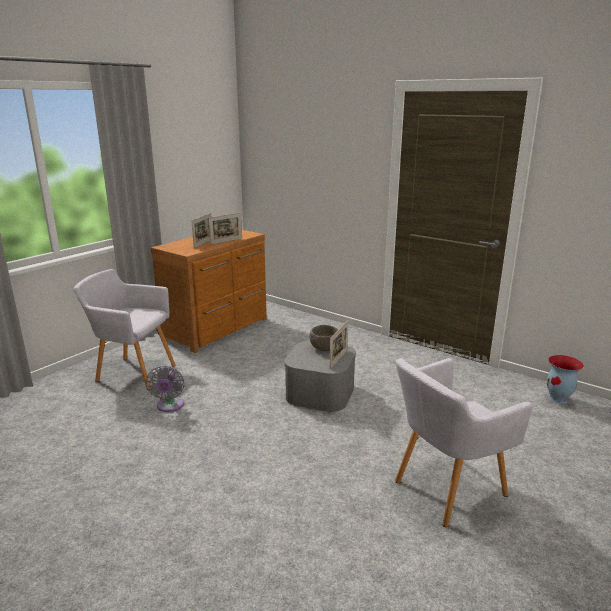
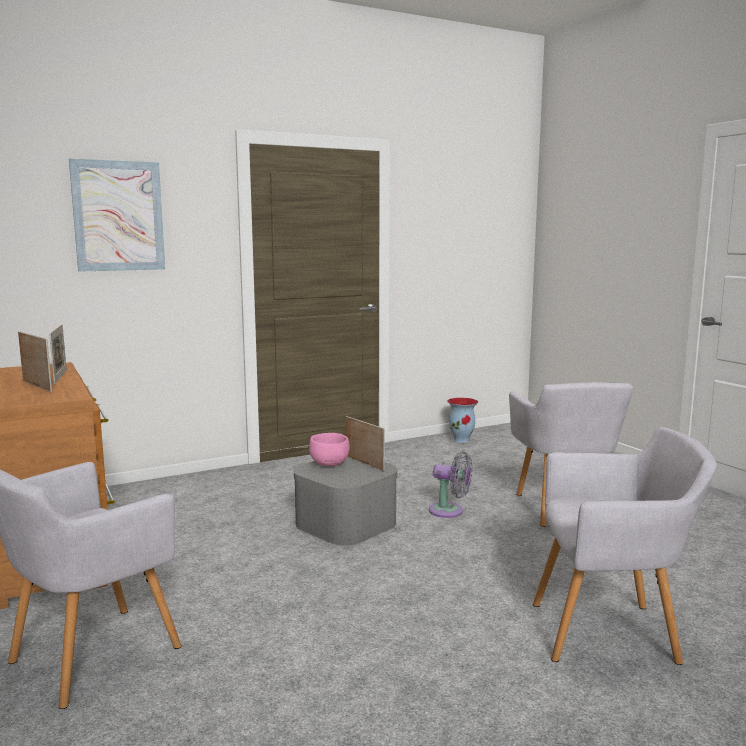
camera: 65 degrees left, 10 degrees down
(169, 406) = (264, 632): grey fan -> grey fan (449, 511)
(227, 543) = (611, 632): none -> grey armchair
(319, 146) = (118, 216): none -> picture
(324, 348) = (329, 464): brown bowl -> pink bowl

